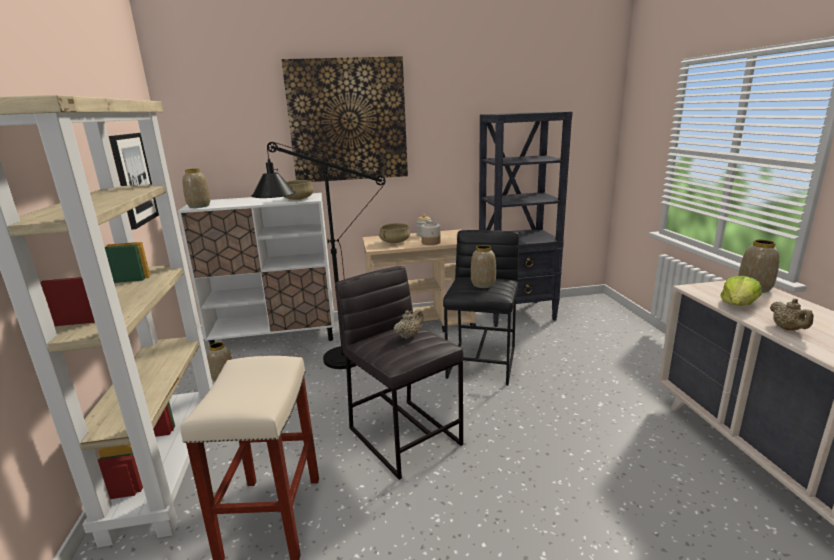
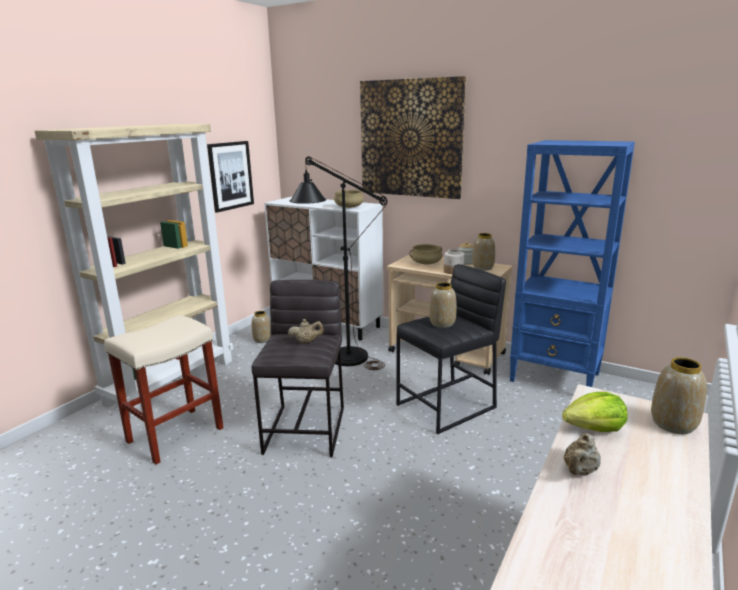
camera: 40 degrees right, 0 degrees up
(198, 206) = (281, 201): vase -> vase (482, 268)
(517, 313) = (555, 378): black bookcase -> blue bookcase

